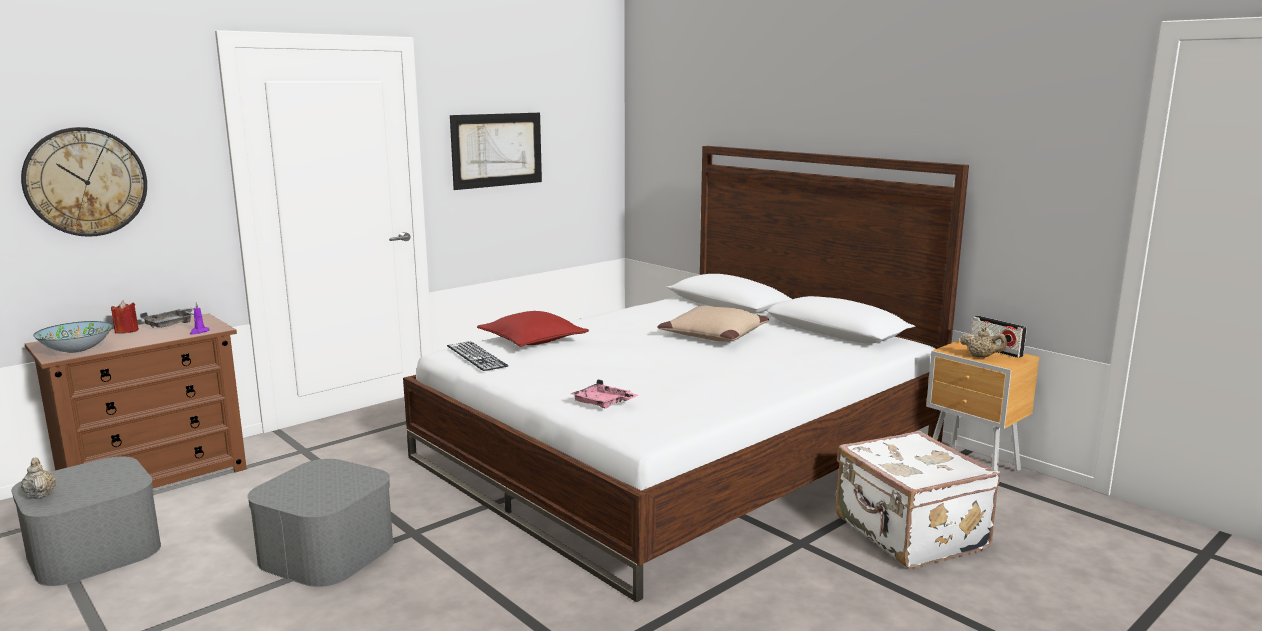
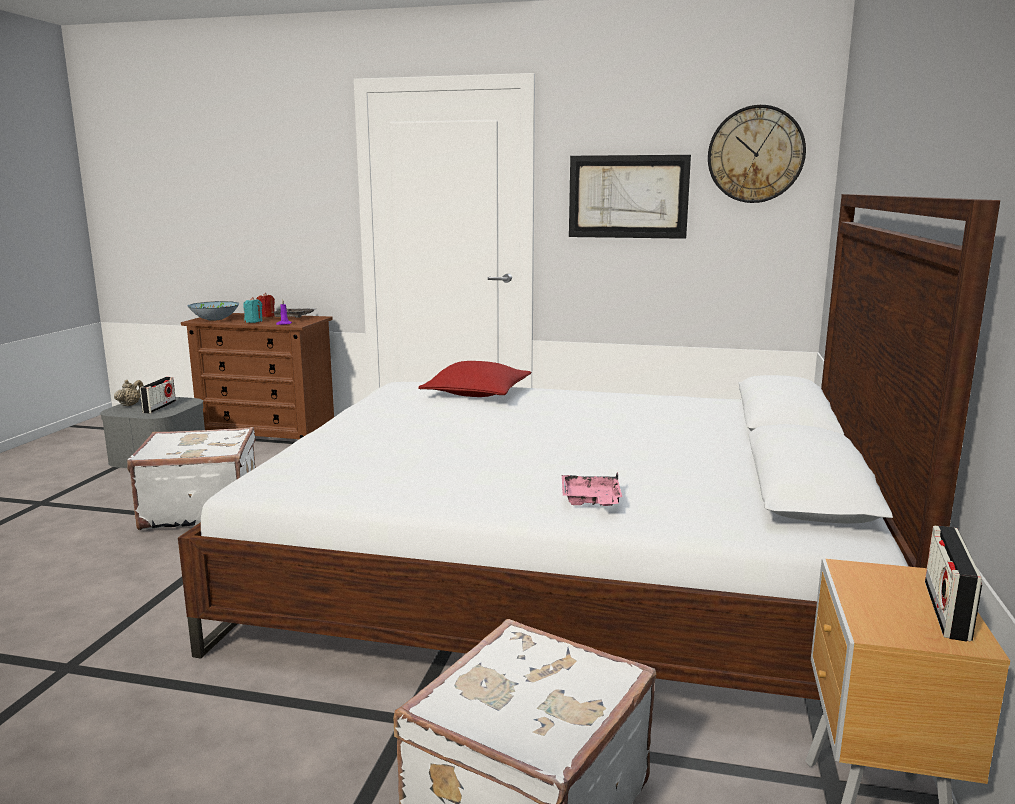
camera: 55 degrees right, 0 degrees up
(86, 182) = (261, 201): wall clock -> wall clock (755, 154)
(97, 480) = (159, 407): none -> radio
(147, 339) = (254, 321): none -> turquoise candle
(326, 552) = (201, 510): grey storage box -> white suitcase
(476, 356) = (400, 390): keyboard -> none
(603, 403) = (327, 451): pink tray -> pink tray (591, 501)
(713, 335) = (638, 441): beige pillow -> none
(981, 357) = (874, 603): beige teapot -> none

